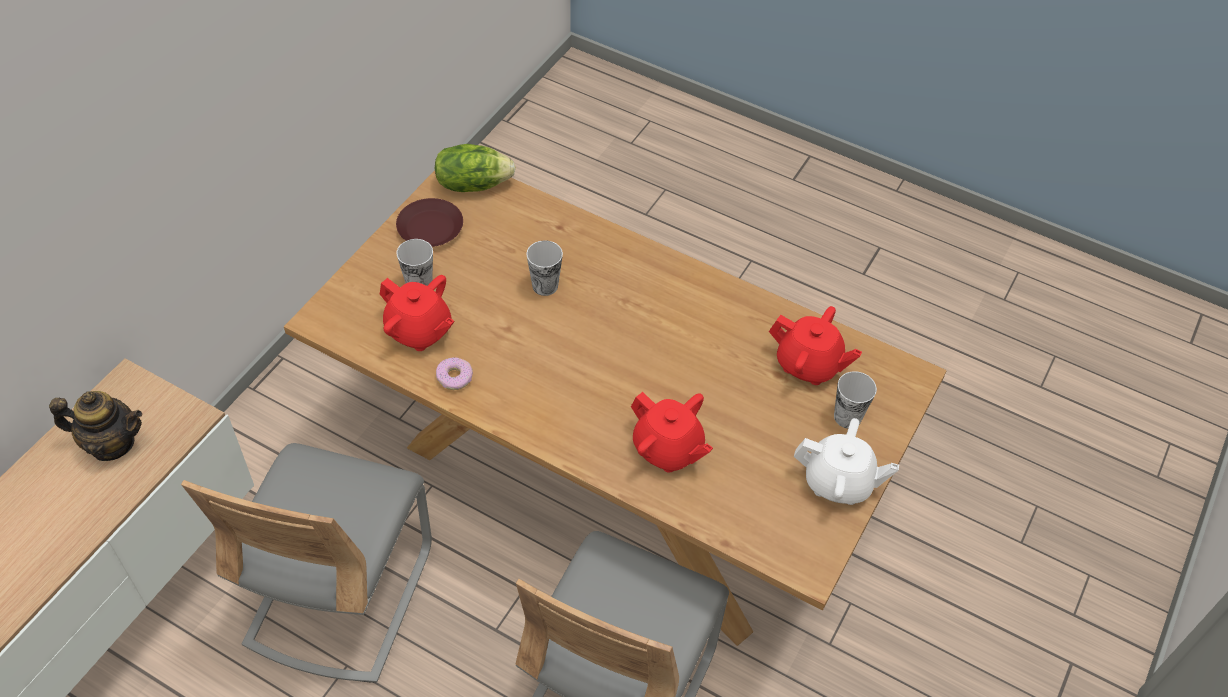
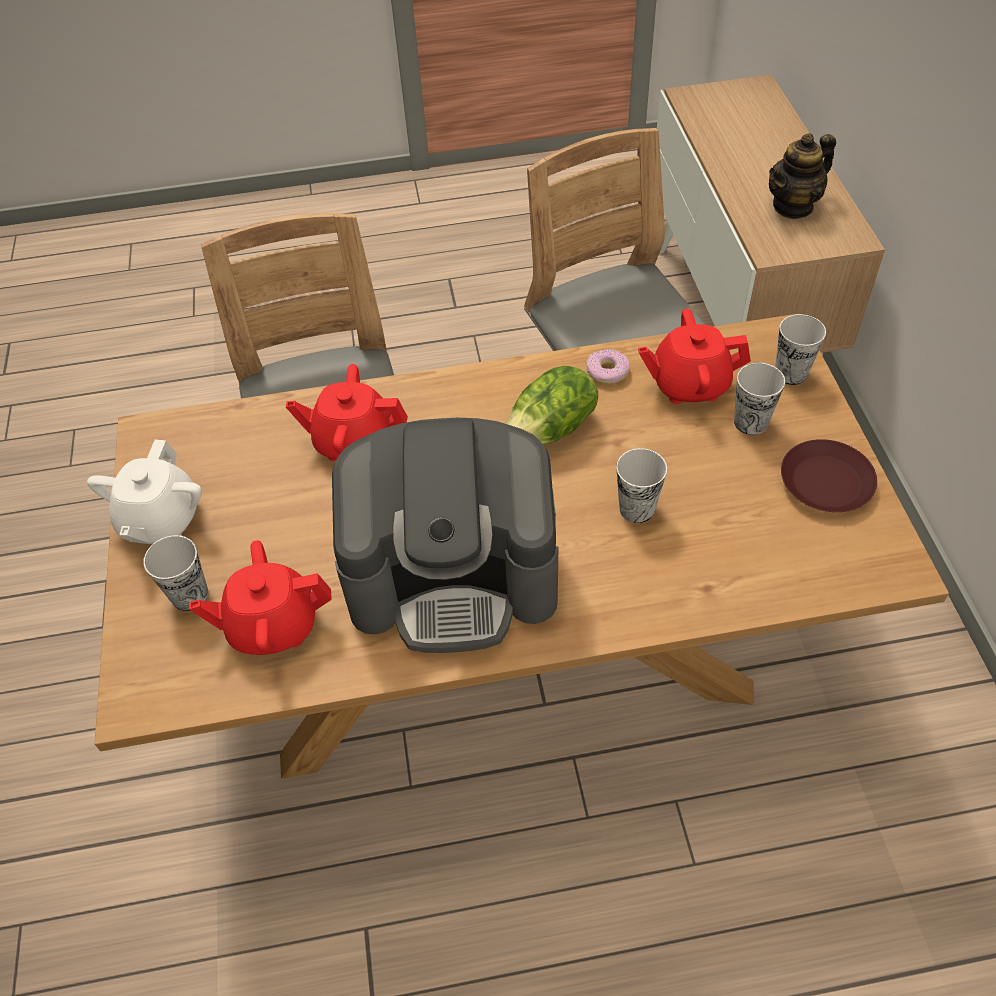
camera: 145 degrees right, 0 degrees up
(353, 293) = (791, 373): none -> cup
(473, 184) = (865, 567): lettuce -> lettuce (552, 430)
(682, 322) = (454, 574): none -> coffee machine
(838, 483) = (161, 521): white teapot -> white teapot turned 60 degrees counterclockwise

